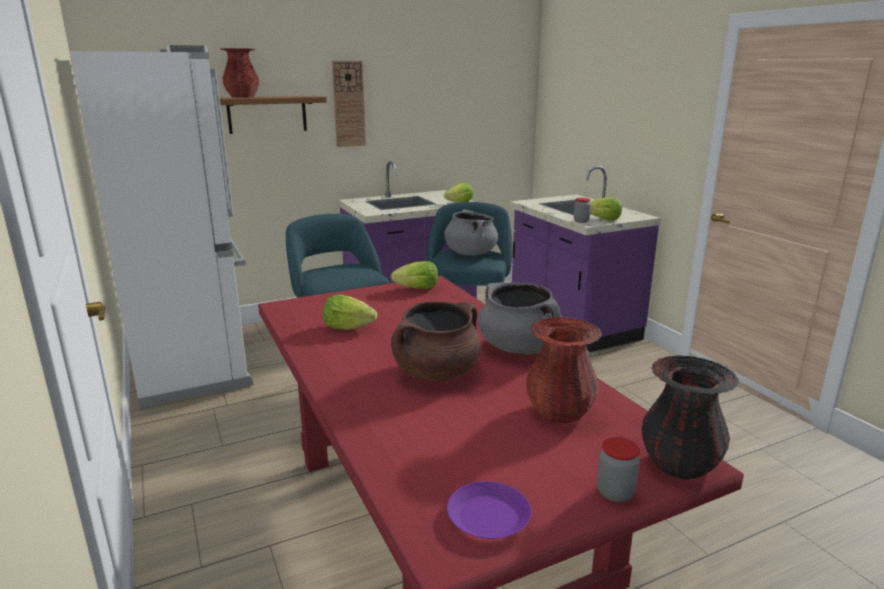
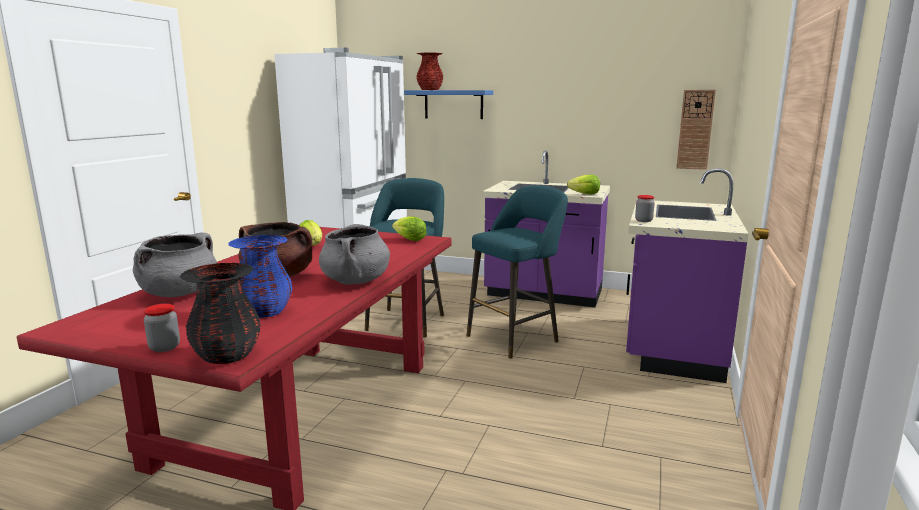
camera: 45 degrees right, 5 degrees down
(267, 114) = (453, 104): brown shelf -> blue shelf
(349, 104) = (520, 98): wall clock -> wall clock (695, 129)
(470, 253) = (520, 231): grey cooking pot -> grey cooking pot (180, 293)
(487, 517) = (104, 327): purple plate -> none
(559, 412) = (264, 312): red vase -> blue vase
(604, 219) = (673, 223): lettuce -> none

